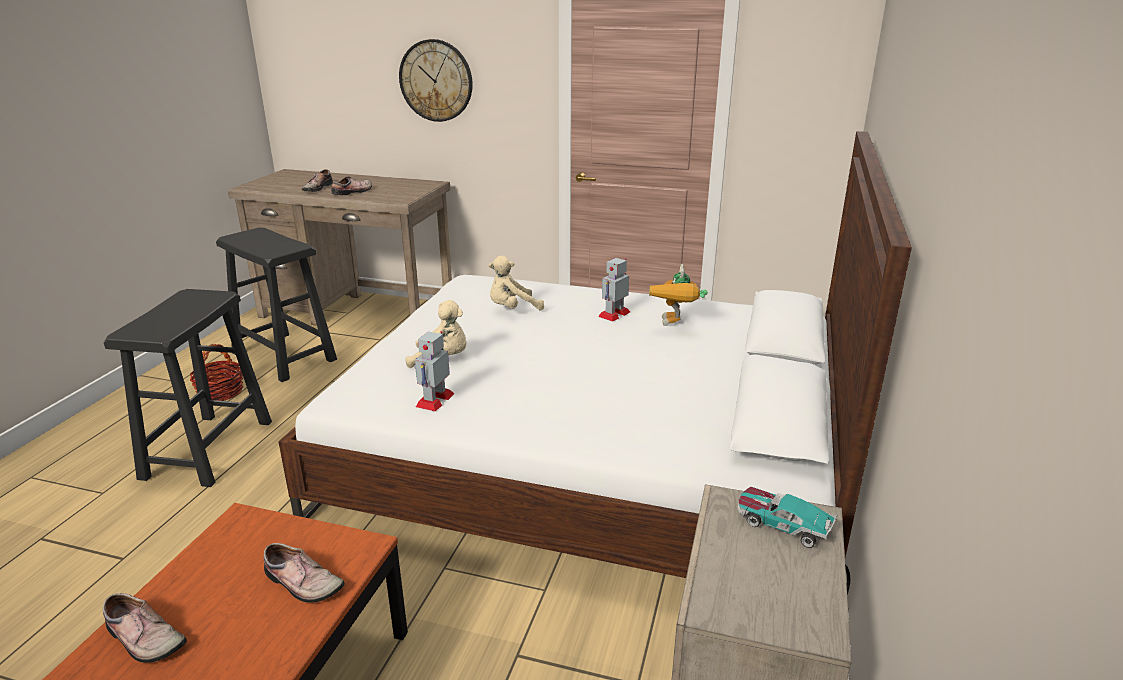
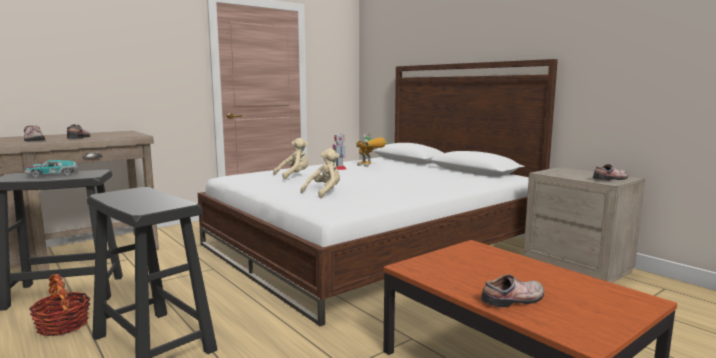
camera: 55 degrees left, 15 degrees down
(301, 584) = (494, 260): shoe -> shoe (611, 179)
(435, 400) = (372, 199): toy robot -> none
(436, 80) = (115, 54): wall clock -> none
(512, 309) = (294, 175): beige plush toy -> beige plush toy turned 135 degrees counterclockwise
(782, 524) = (564, 171): toy car -> toy car (52, 174)

